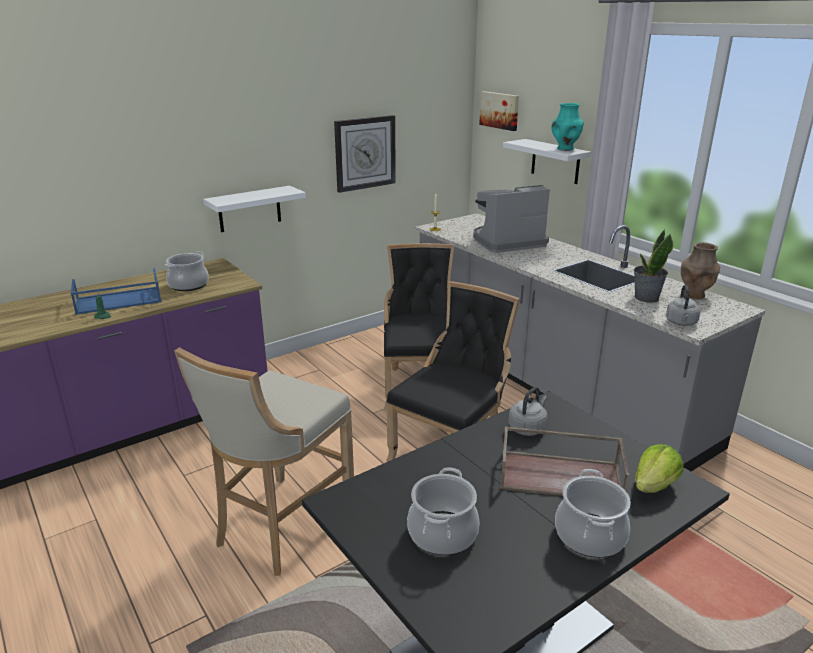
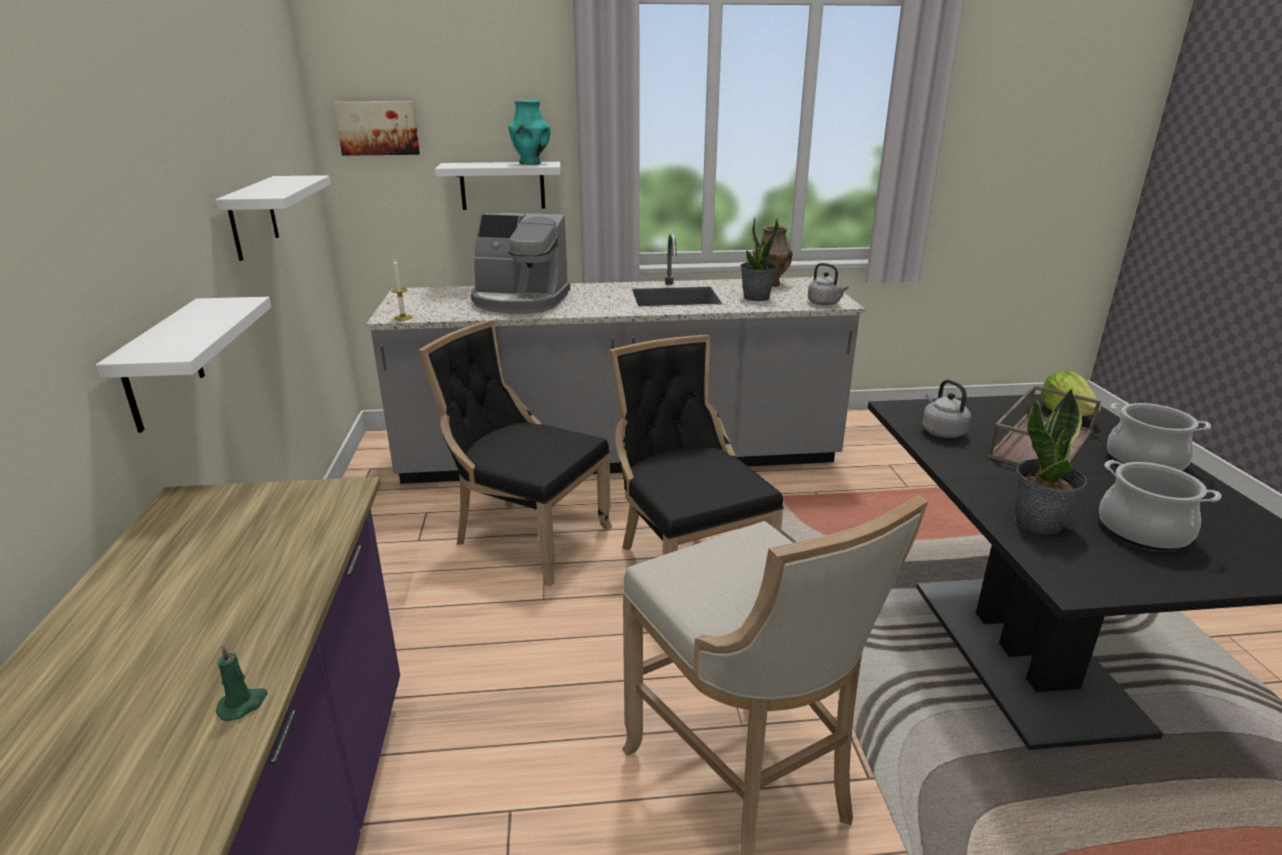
camera: 60 degrees left, 0 degrees up
(118, 301) = (175, 666): blue tray -> none
(188, 285) = (246, 550): cooking pot -> none
(365, 153) = (253, 217): wall clock -> white shelf
(412, 483) = (1038, 522): none -> potted plant
(507, 242) = (520, 301): coffee machine -> coffee machine turned 90 degrees counterclockwise

